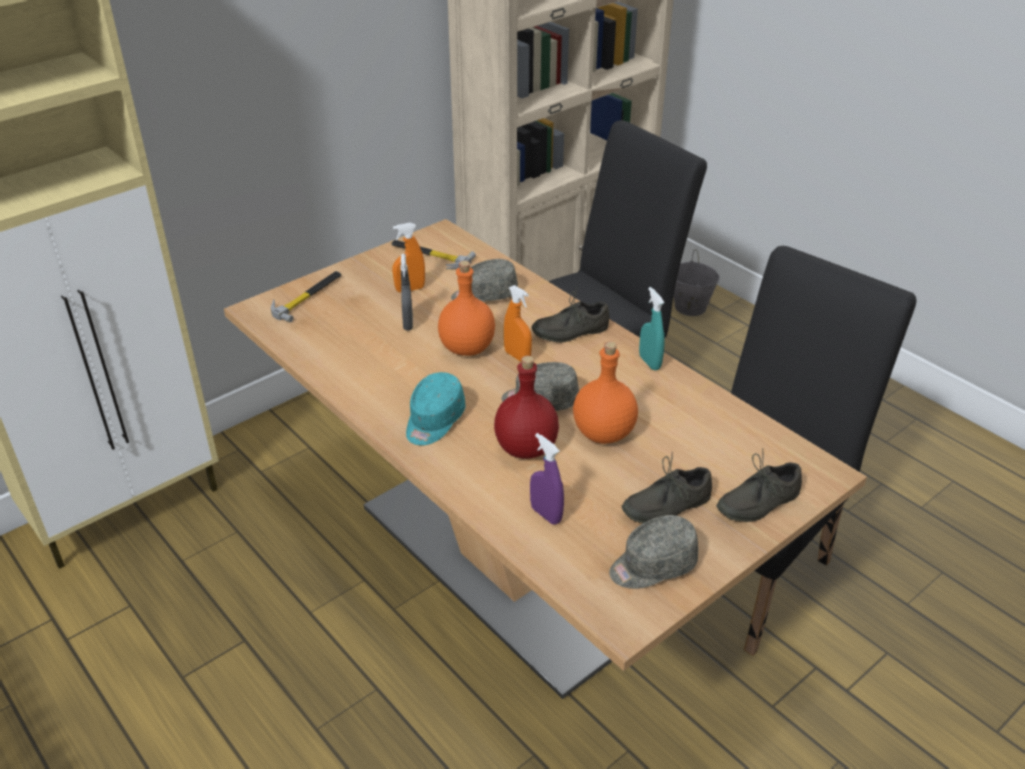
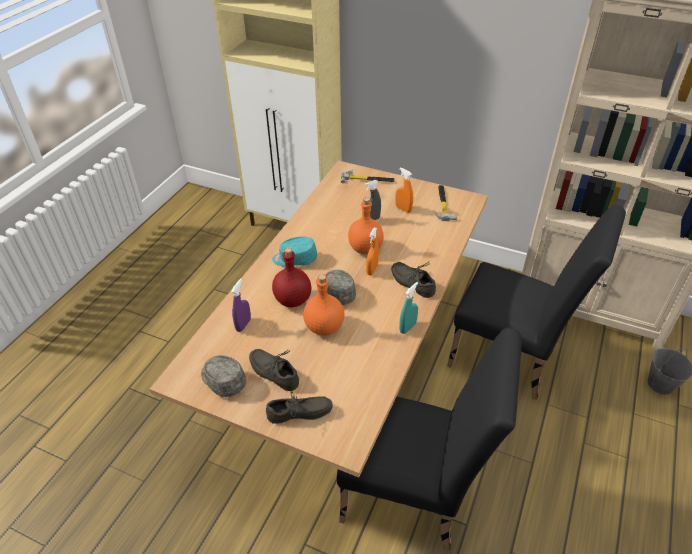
camera: 65 degrees right, 5 degrees up
(484, 295) = (421, 237): grey cap -> none
(755, 501) = (300, 415): grey shoe -> grey shoe turned 135 degrees clockwise

